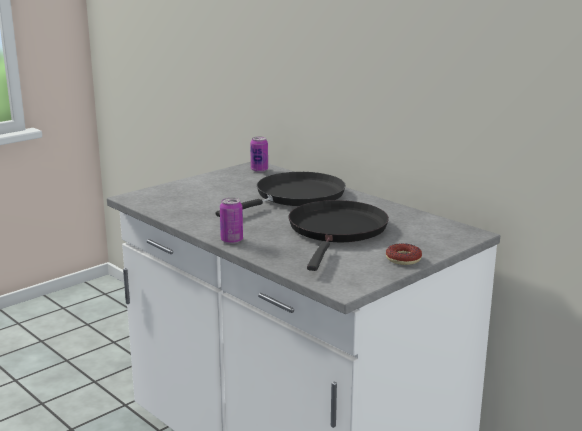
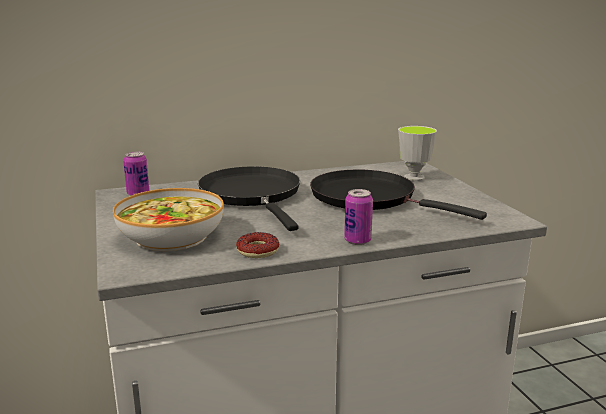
camera: 65 degrees left, 0 degrees up
(190, 194) = (170, 237): none -> bowl
(403, 259) = (455, 191): donut -> donut (257, 251)
(422, 239) = (414, 178): none -> cup

